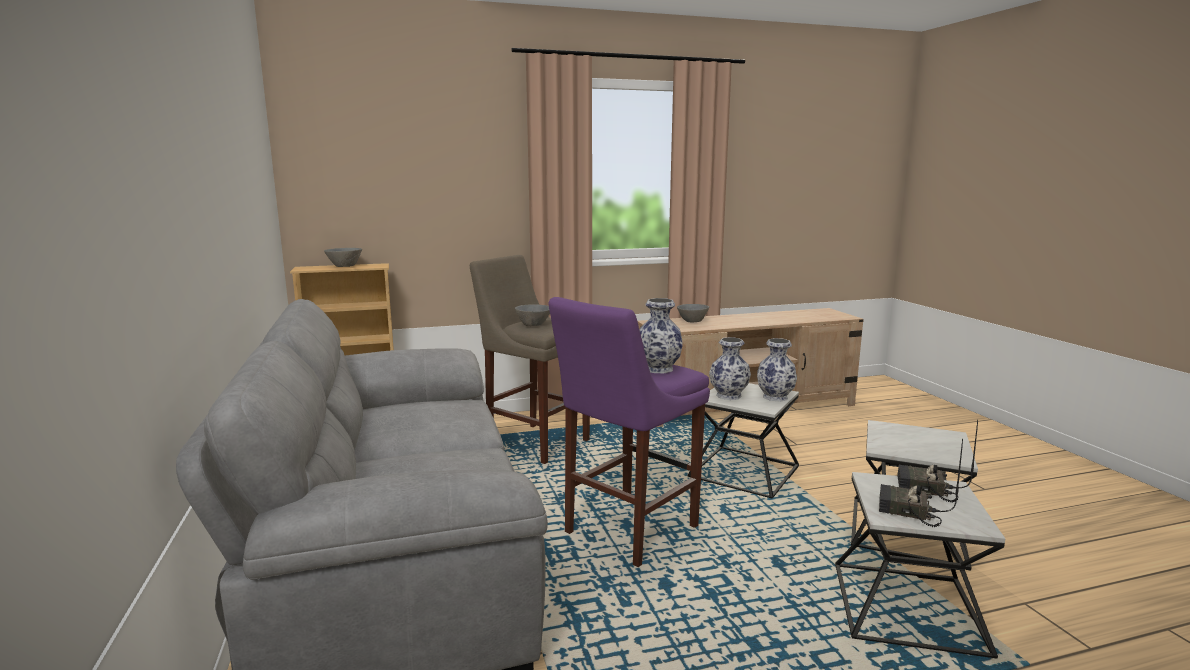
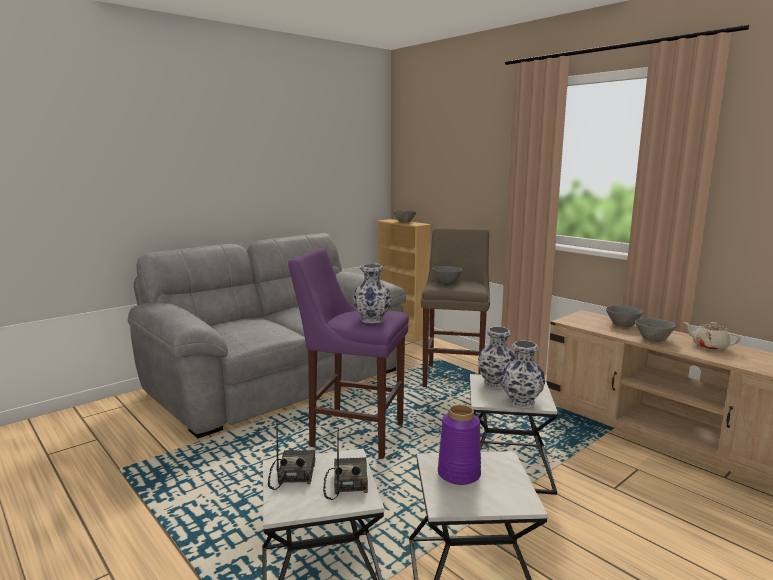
camera: 65 degrees right, 0 degrees up
(734, 323) = (654, 339): none -> grey bowl
(760, 317) = (709, 346): none -> beige teapot
(908, 445) = (459, 474): none -> purple vase

